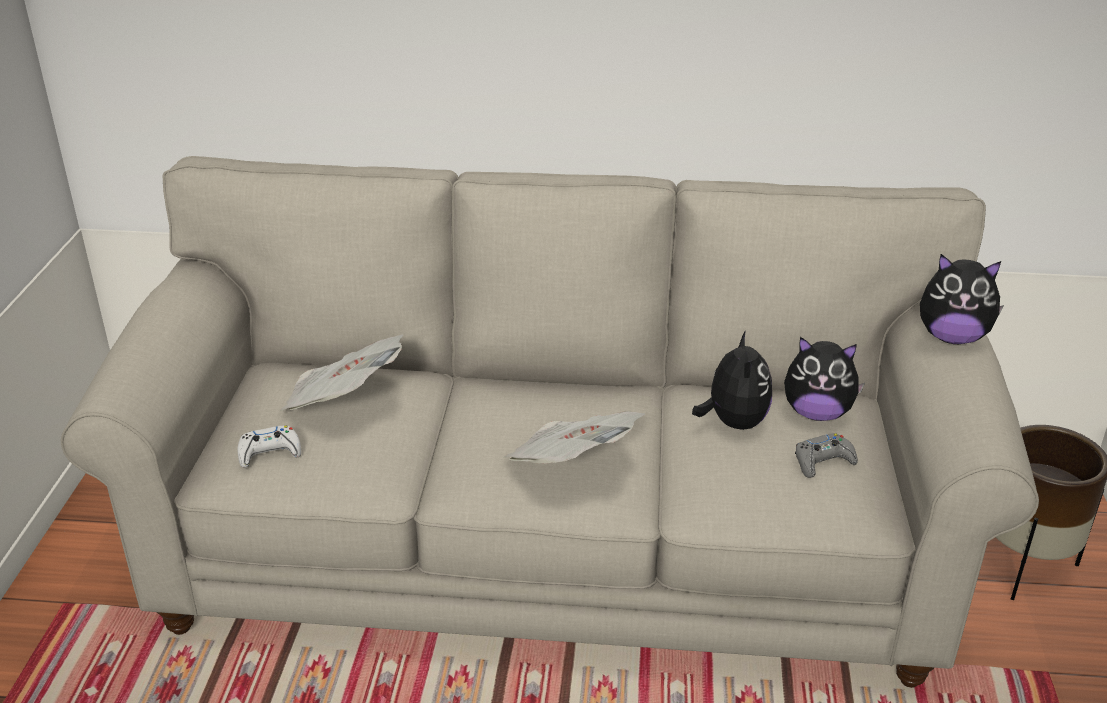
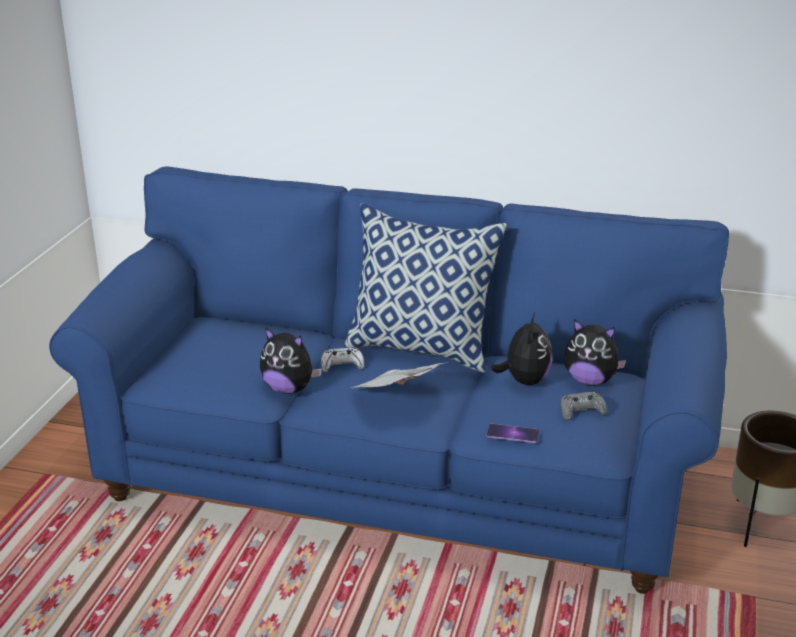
camera: 10 degrees right, 5 degrees down
(269, 453) = (189, 370): white game controller -> white game controller (342, 365)
(344, 401) = (248, 344): newspaper -> none
(553, 549) = (398, 476): beige sofa -> blue sofa
(580, 384) = (422, 348): none -> pillow
(745, 506) = (513, 434): none -> phone
(952, 337) = (690, 328): plush toy -> plush toy (289, 389)

